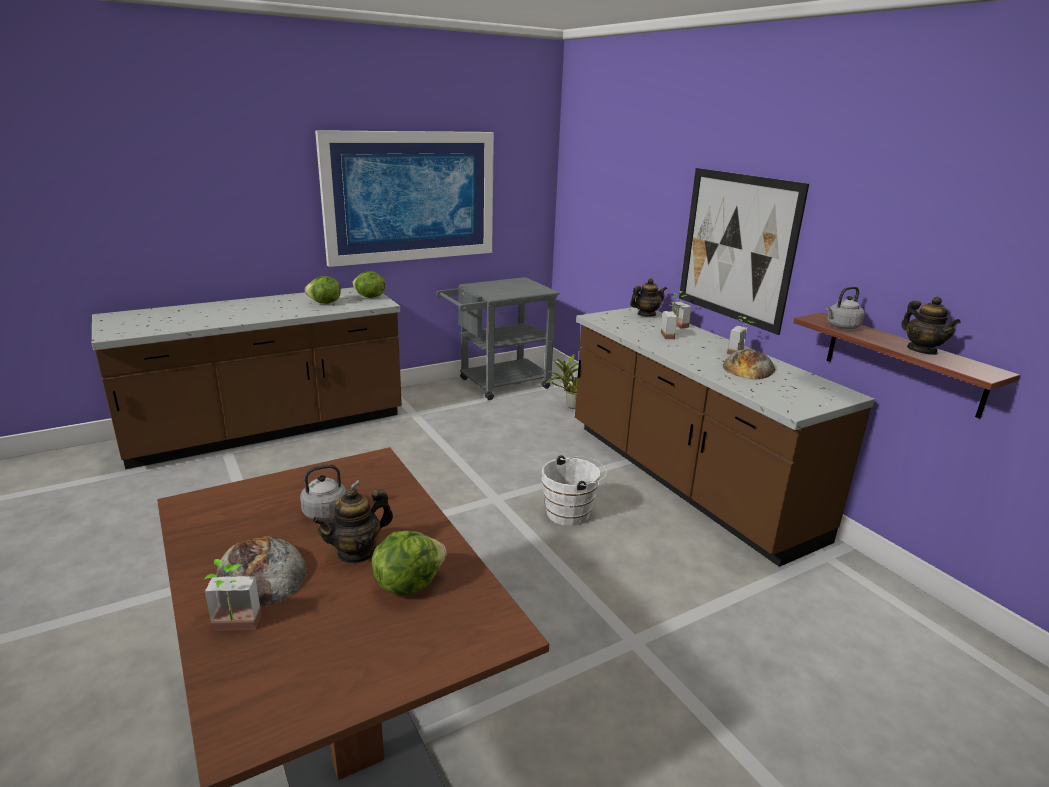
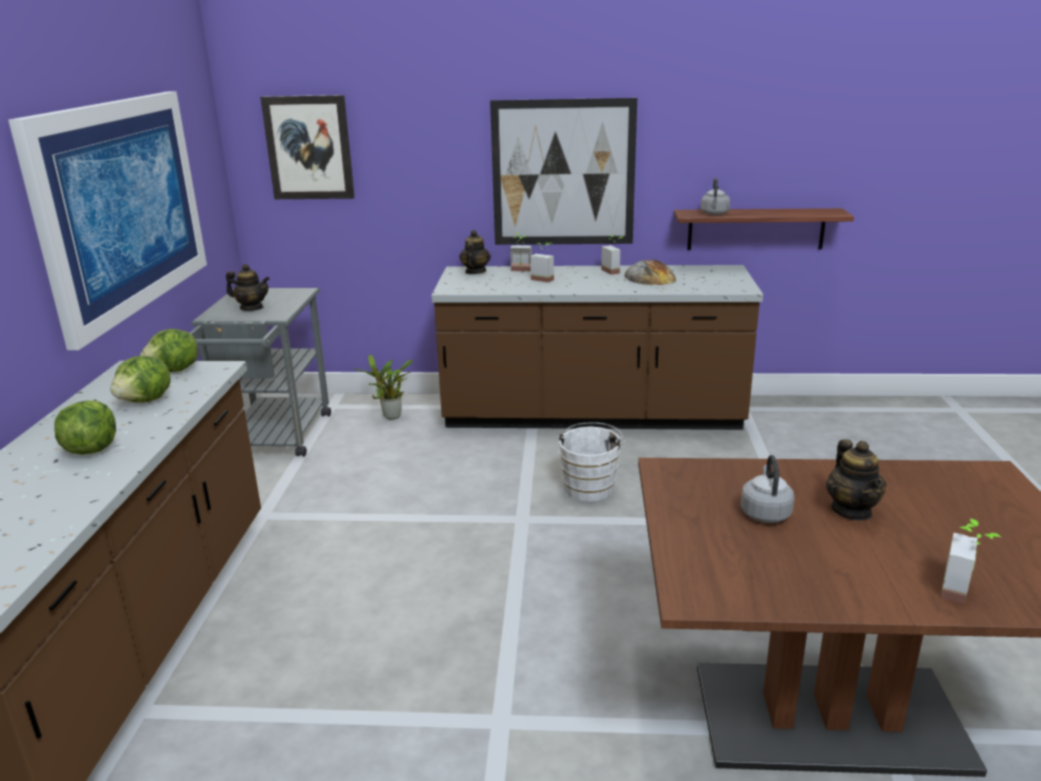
camera: 55 degrees left, 0 degrees up
(260, 573) = (870, 566): bread -> none
(408, 583) = (914, 496): lettuce -> lettuce (91, 449)
(592, 188) = (309, 148): none -> picture
(922, 350) = (783, 212): teapot -> teapot (252, 308)

